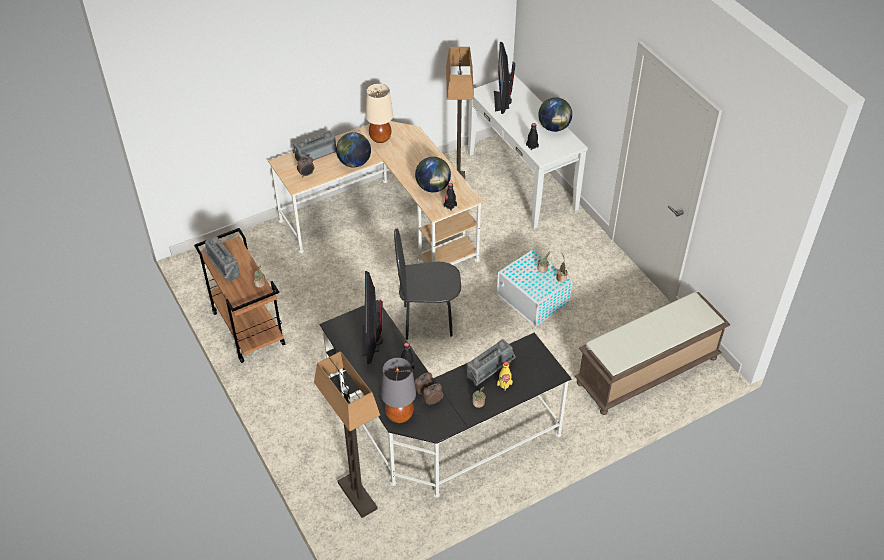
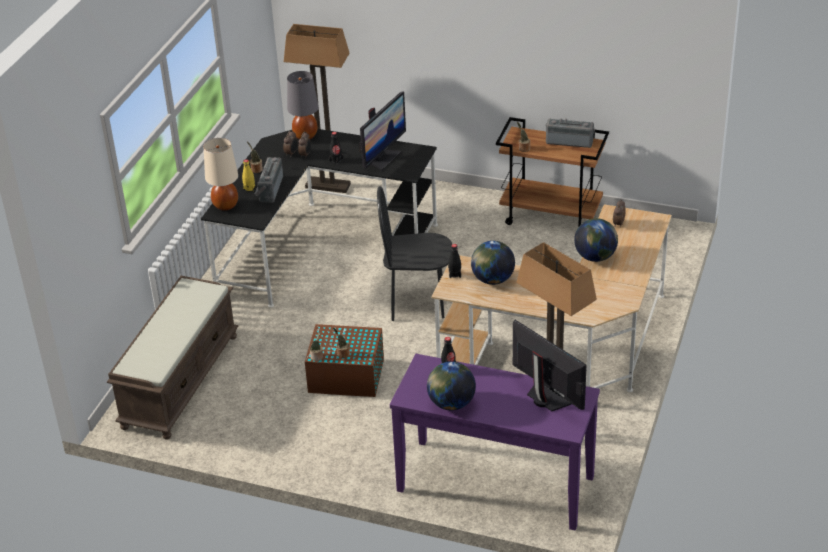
camera: 140 degrees right, 10 degrees down
(315, 154) = (642, 243): radio -> none
(372, 340) = (383, 158): monitor -> monitor turned 75 degrees clockwise
(380, 138) = (609, 291): beige table lamp -> beige table lamp (225, 205)
(427, 321) = (417, 304): black chair -> black chair turned 135 degrees counterclockwise
(522, 181) = (495, 484): white console table -> purple console table
(533, 299) = (345, 375): white storage box -> brown storage box

